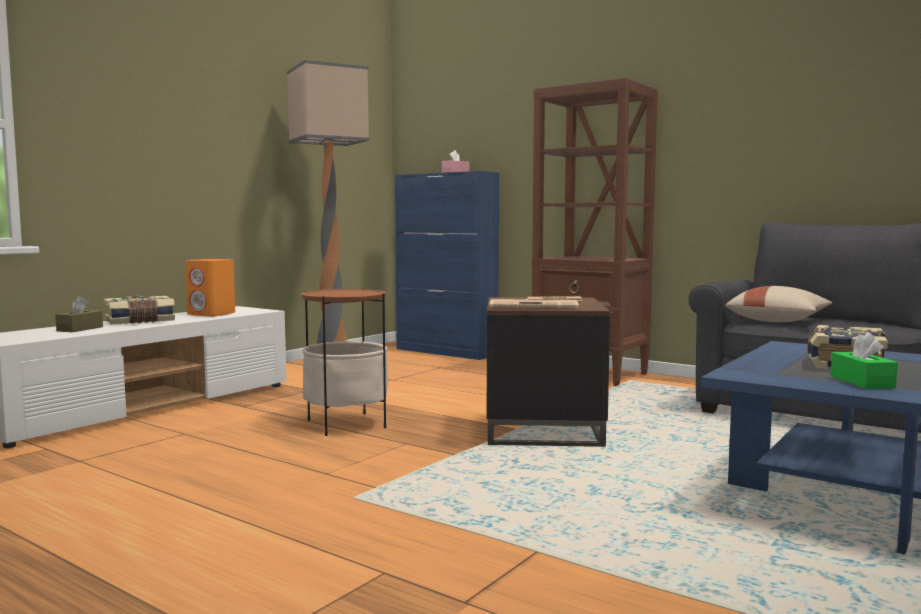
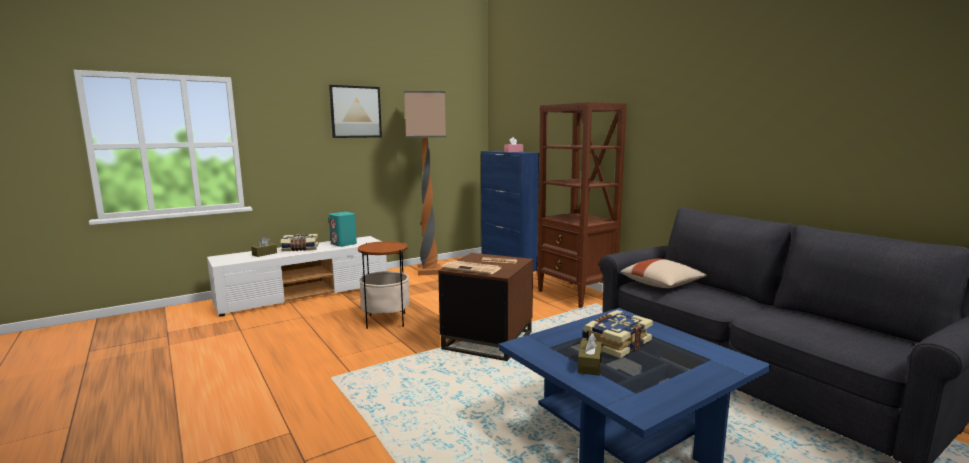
camera: 20 degrees right, 5 degrees up
(211, 93) = (355, 112): none -> picture
(211, 314) = (344, 244): orange speaker -> turquoise speaker
(862, 382) = (589, 365): green tissue box -> brown tissue box

